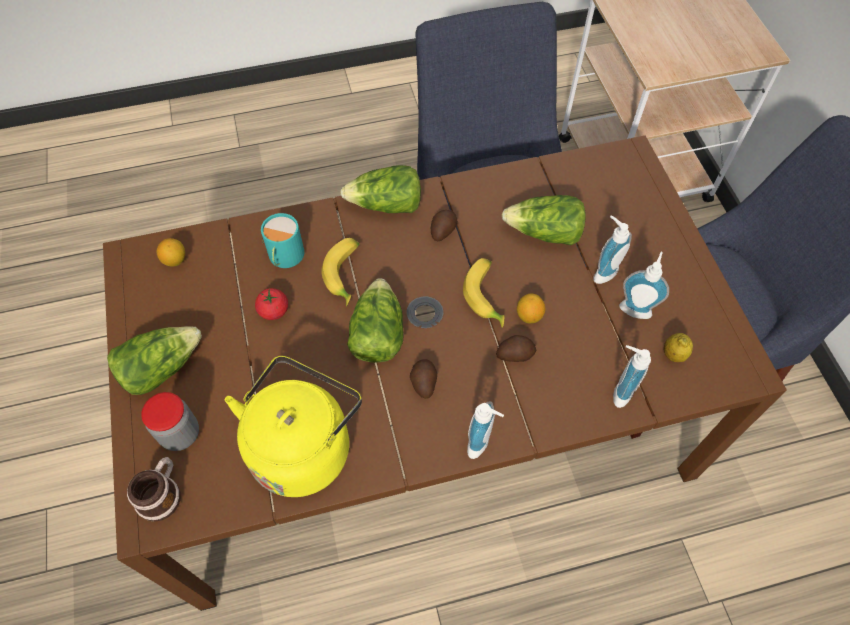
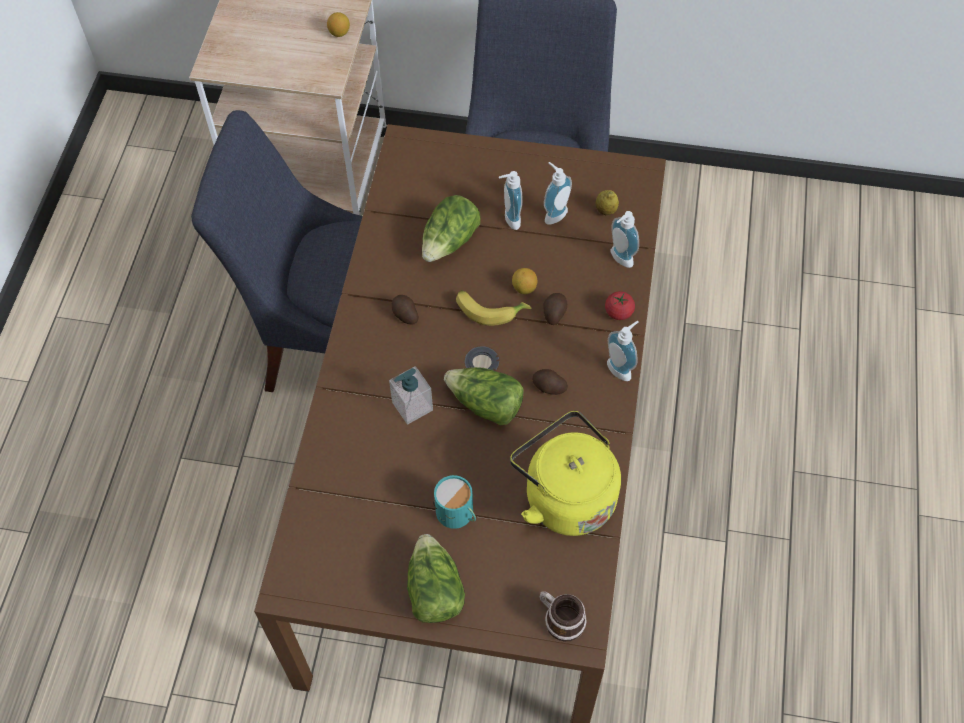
camera: 65 degrees left, 0 degrees up
(175, 260) = (315, 547): lemon -> lemon (339, 33)
(180, 434) = (510, 590): jar -> none
(274, 311) = (420, 478): tomato -> tomato (618, 312)
(284, 256) = (363, 450): turquoise mug -> turquoise mug (457, 514)
(347, 275) = (412, 406): banana -> soap dispenser
(386, 205) = (351, 347): lettuce -> none

